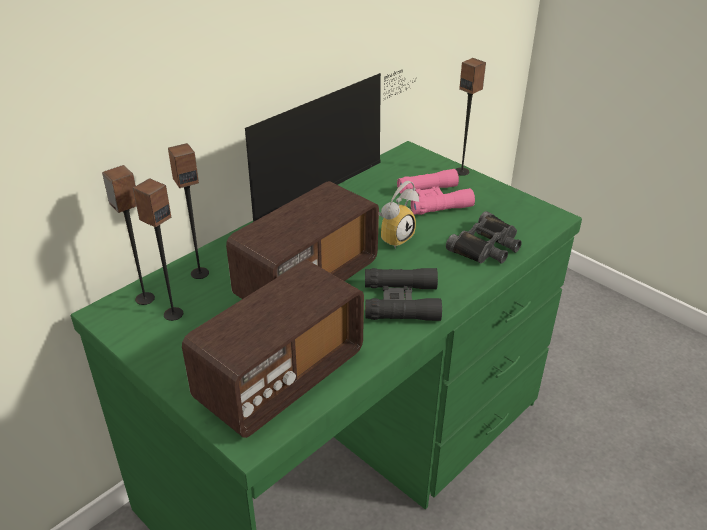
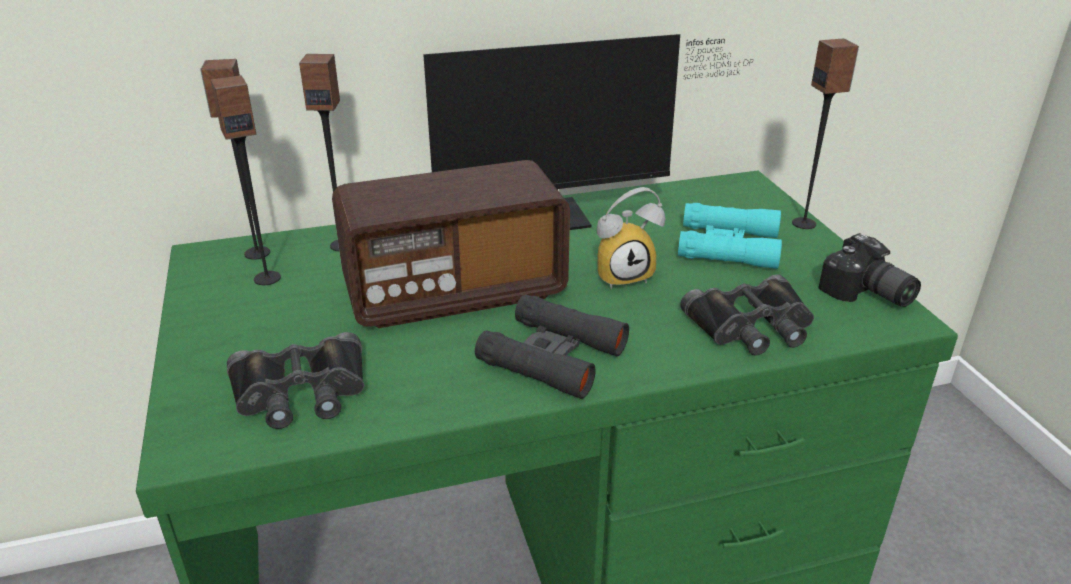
camera: 30 degrees right, 5 degrees down
(280, 378) = (301, 392): radio -> black binoculars
(434, 199) = (728, 246): pink binoculars -> turquoise binoculars
(526, 208) = (866, 295): none -> camera

